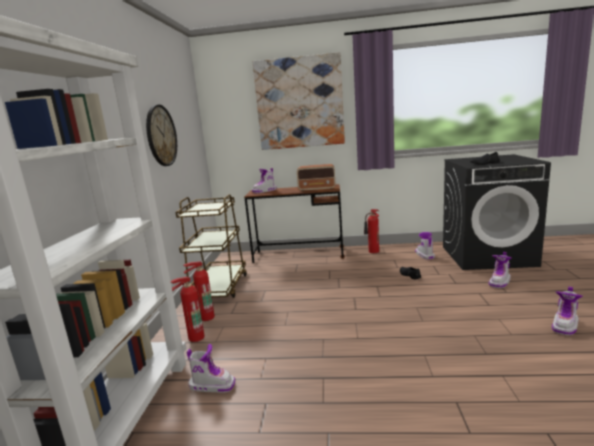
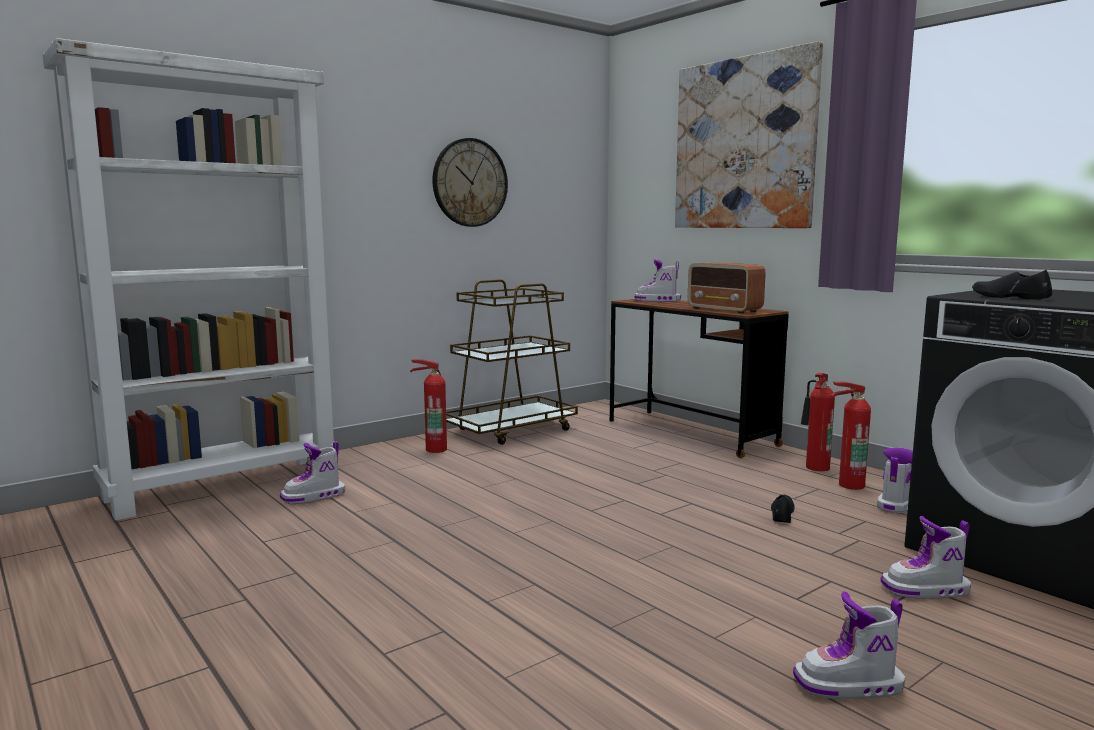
camera: 45 degrees right, 5 degrees down
(194, 338) = (387, 459): fire extinguisher -> fire extinguisher (848, 485)
(212, 385) = (314, 497): boot -> boot turned 90 degrees clockwise

